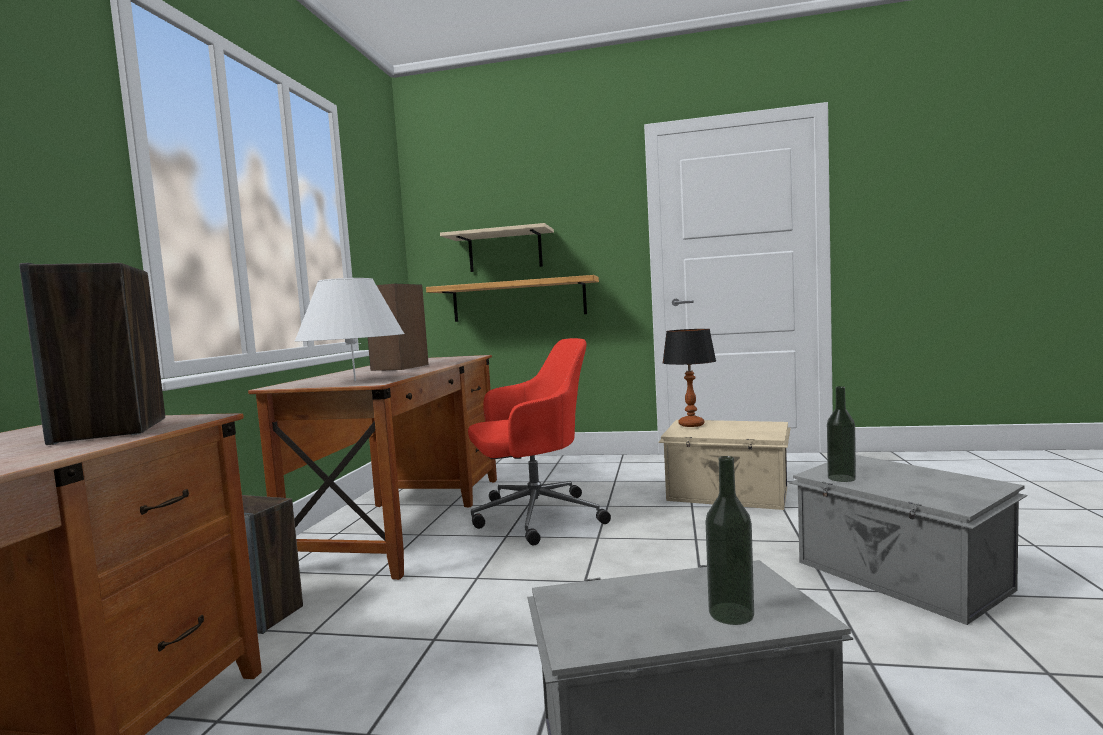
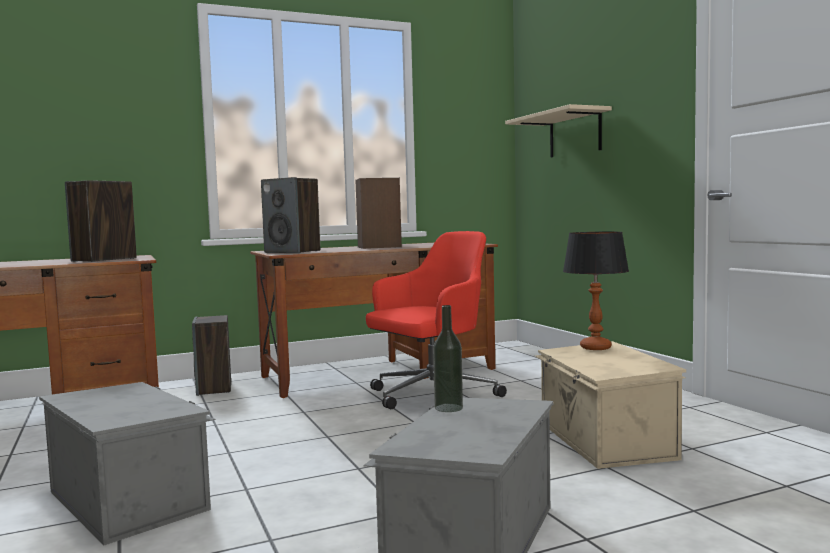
camera: 55 degrees right, 0 degrees up
(355, 380) = (293, 252): white table lamp -> speaker
(518, 300) = (582, 188): shelf -> none
(534, 517) = (431, 397): red office chair -> red office chair turned 75 degrees counterclockwise
(731, 613) = (107, 411): bottle -> none

